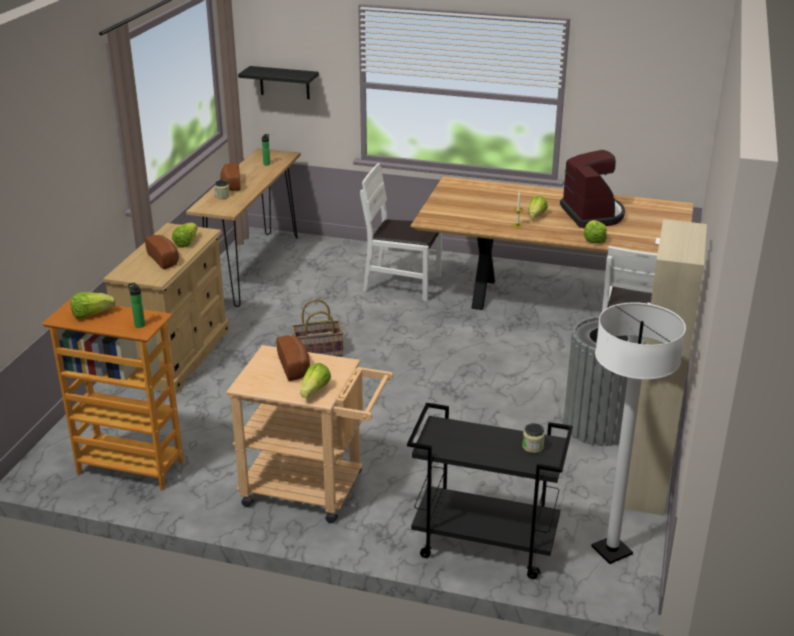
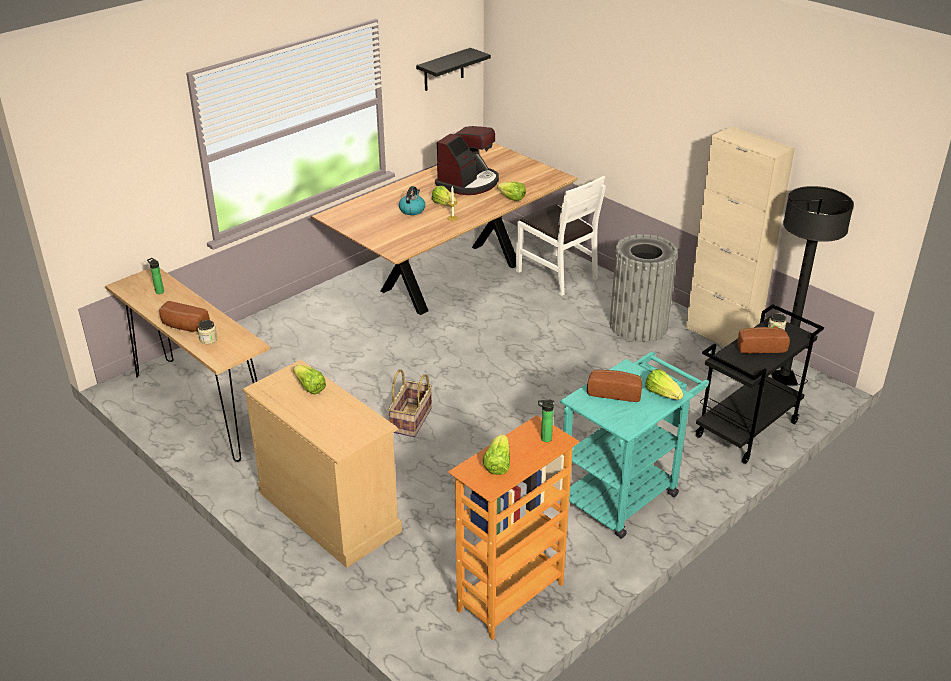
camera: 60 degrees left, 5 degrees up
(165, 259) = (335, 410): bread -> bread (760, 347)
(284, 82) = (117, 195): black shelf -> black shelf (443, 70)
(313, 490) = (625, 491): beige cart -> turquoise cart
(402, 283) = (338, 333): white chair -> none
(507, 207) = (412, 210): none -> kettle
(593, 214) = (468, 183): coffee machine -> coffee machine turned 105 degrees clockwise
(611, 551) = (783, 379): white floor lamp -> black floor lamp

